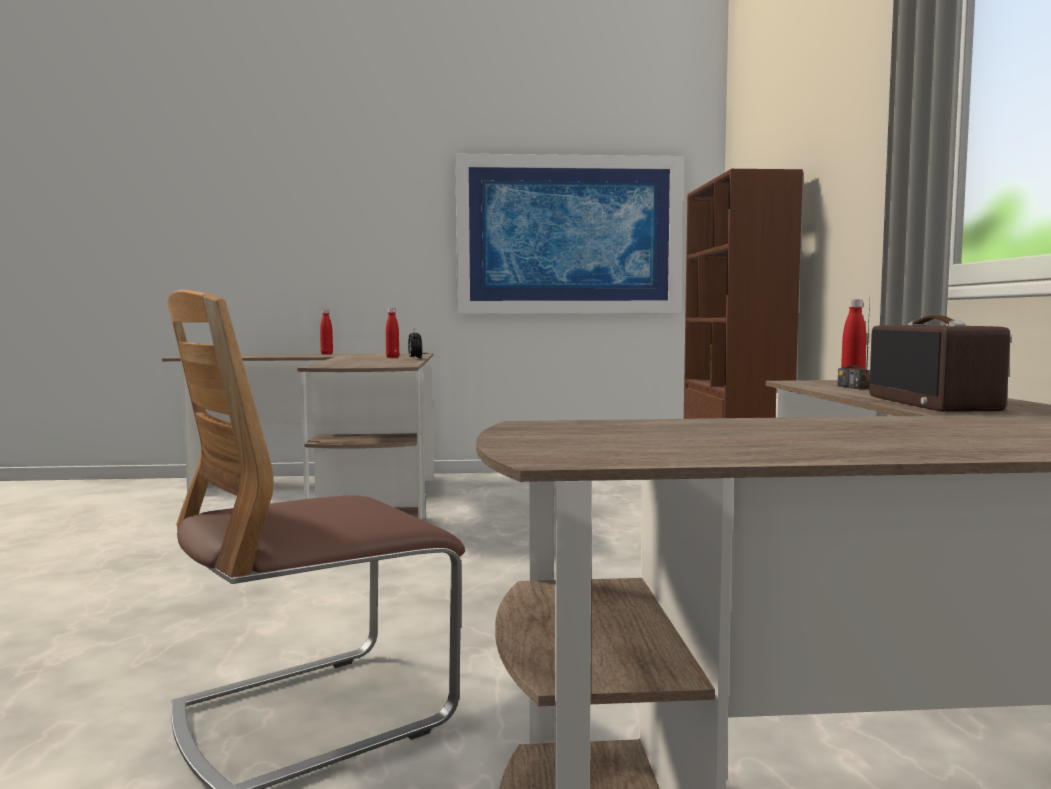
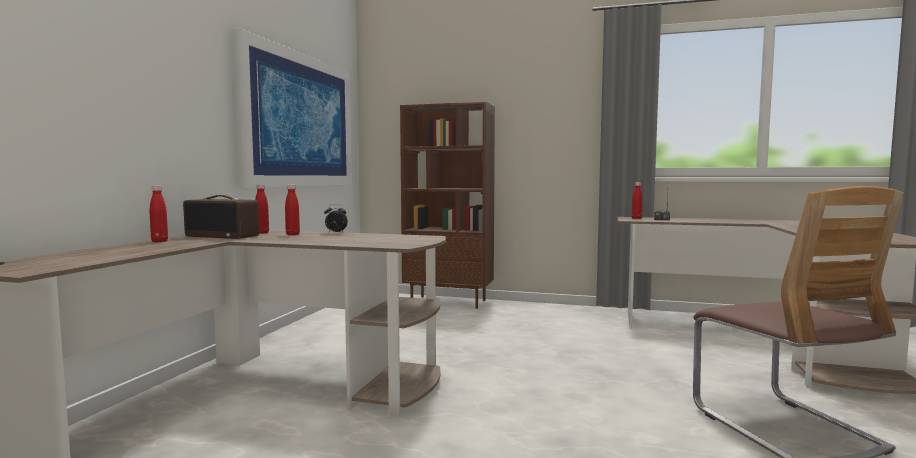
camera: 70 degrees left, 0 degrees up
(401, 355) = (262, 233): none -> red bottle
(933, 404) = (730, 221): radio -> radio (223, 236)

